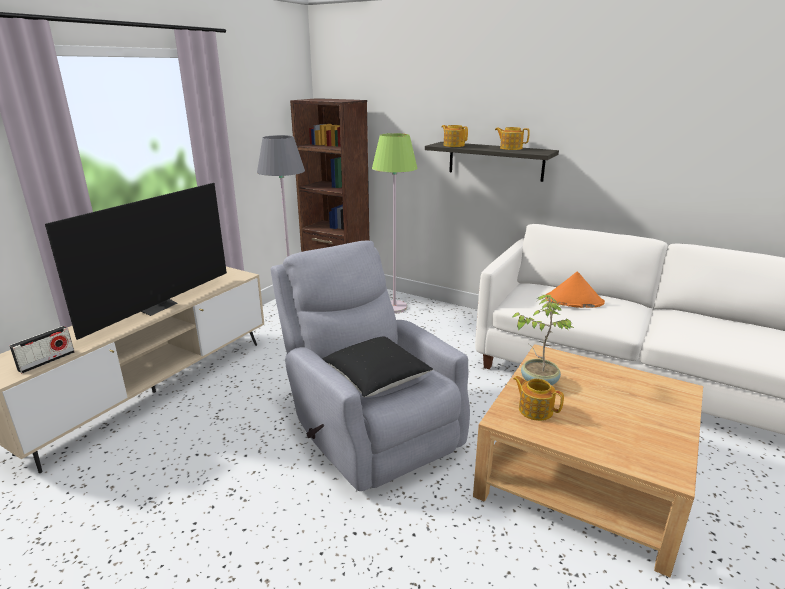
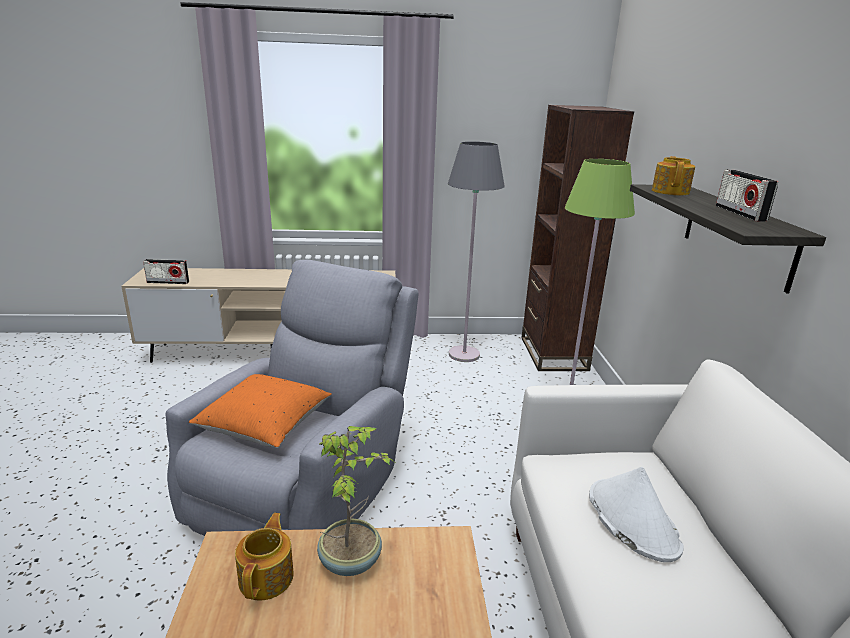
camera: 55 degrees right, 0 degrees up
(157, 307) = (283, 279): television -> none
(376, 379) = (265, 426): black pillow -> orange pillow
(510, 148) = (740, 213): teapot -> radio
(573, 301) = (632, 519): orange hat -> white hat

